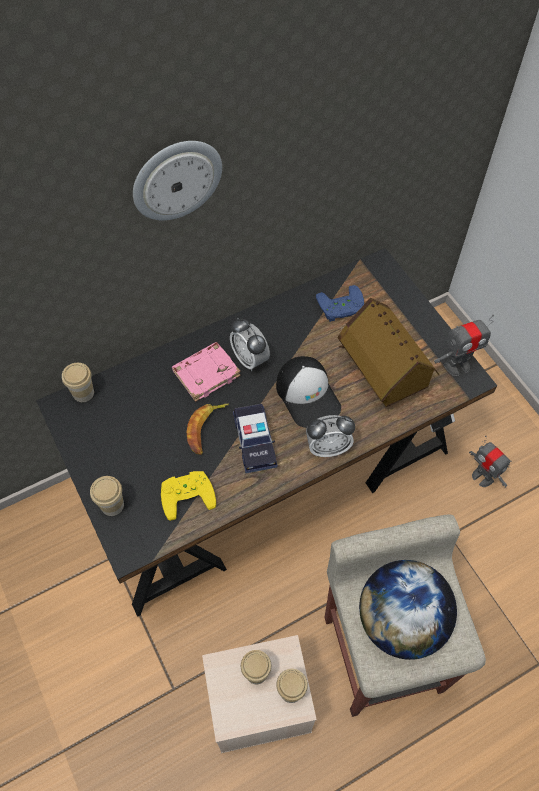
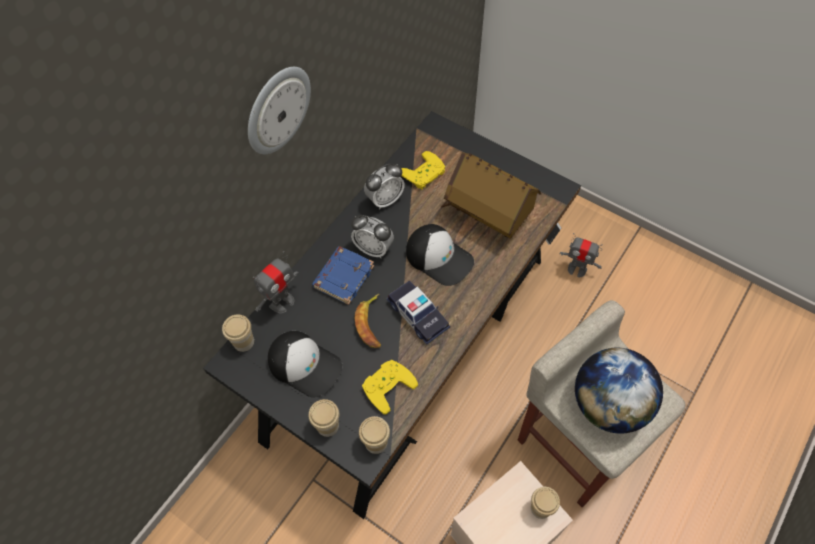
camera: 25 degrees left, 0 degrees up
(124, 439) = (305, 365): none -> cap
(206, 373) = (343, 276): pink book -> blue book
(256, 672) = (505, 508): cup -> cup (376, 442)
(327, 447) = (480, 293): alarm clock -> alarm clock (385, 199)
(341, 308) = (424, 174): blue game controller -> yellow game controller
(457, 365) = (542, 182): toy robot -> toy robot (282, 302)

